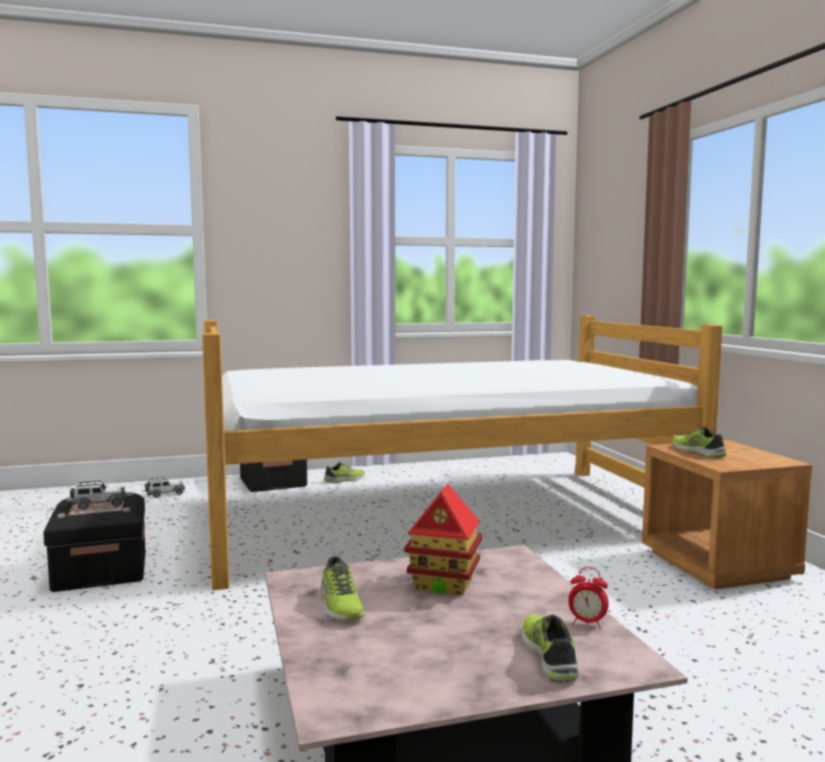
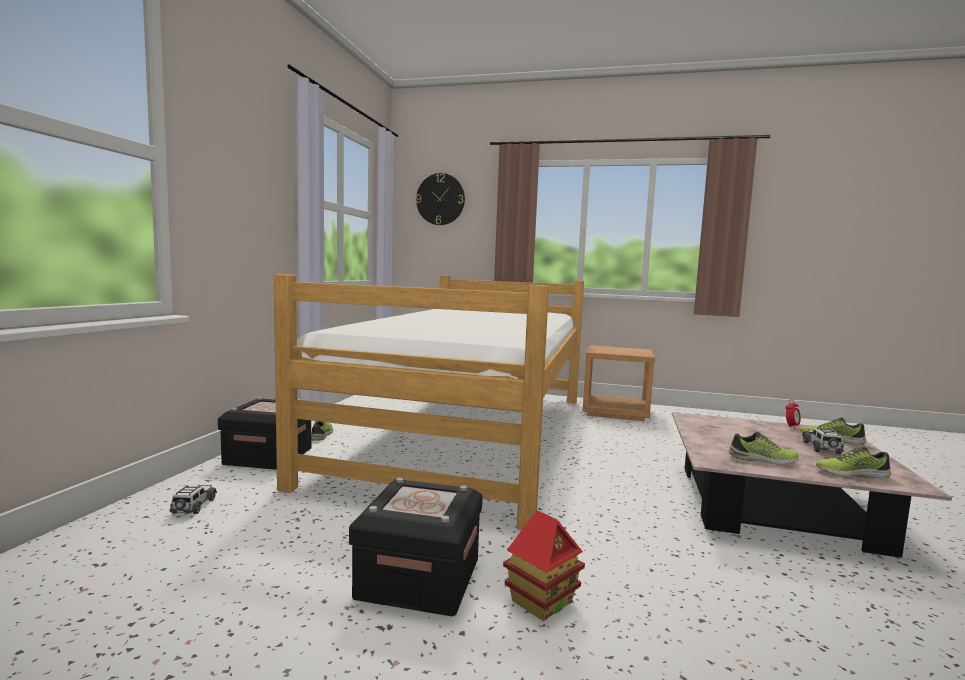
camera: 60 degrees left, 0 degrees up
(99, 505) = (422, 497): toy car -> toy car (822, 448)
(444, 584) = (731, 435): toy house -> toy house (542, 601)
(610, 208) = (440, 199): none -> wall clock
(699, 452) = (612, 351): shoe -> shoe (851, 473)

